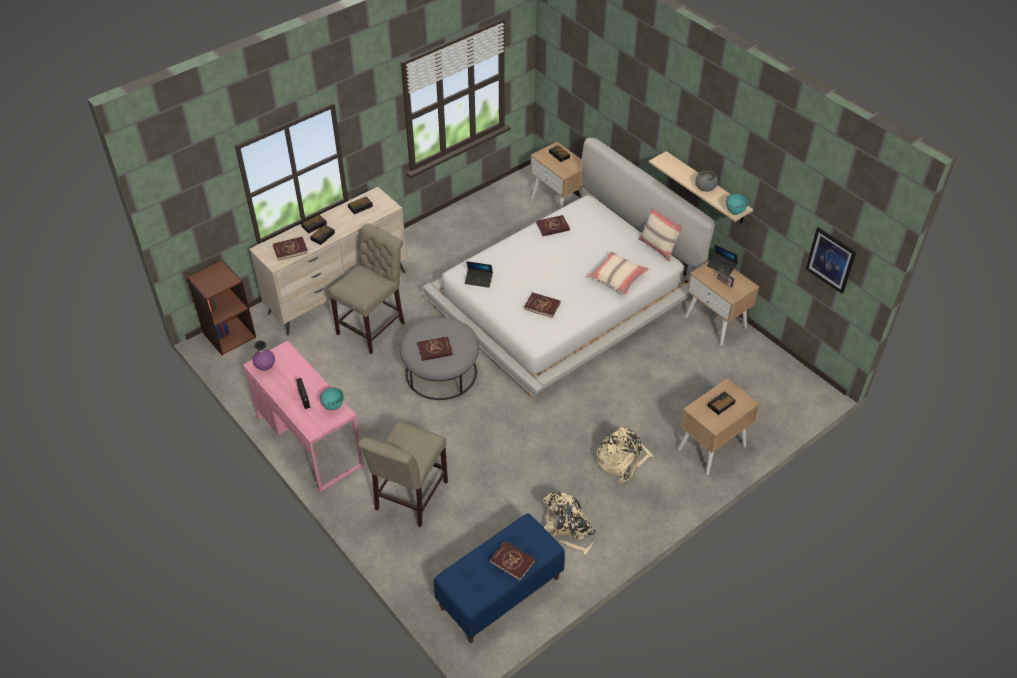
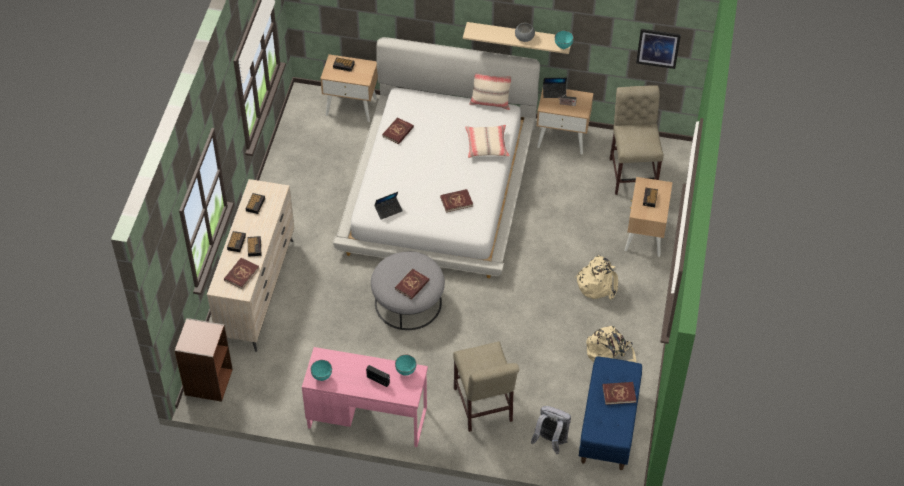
camera: 40 degrees left, 5 degrees up
(265, 367) = (321, 377): purple vase -> turquoise bowl
(374, 326) = (317, 300): beige chair -> beige chair (632, 172)
(434, 568) = (550, 441): none -> grey backpack

